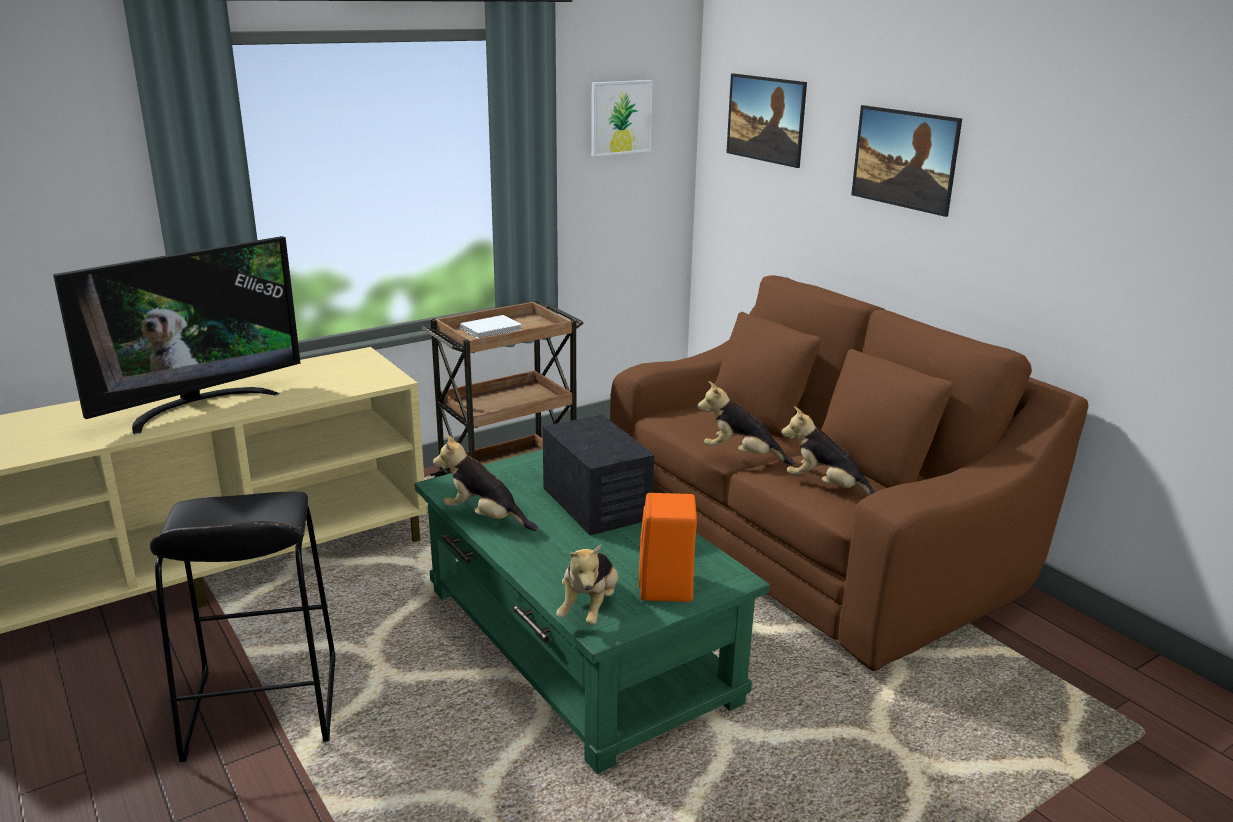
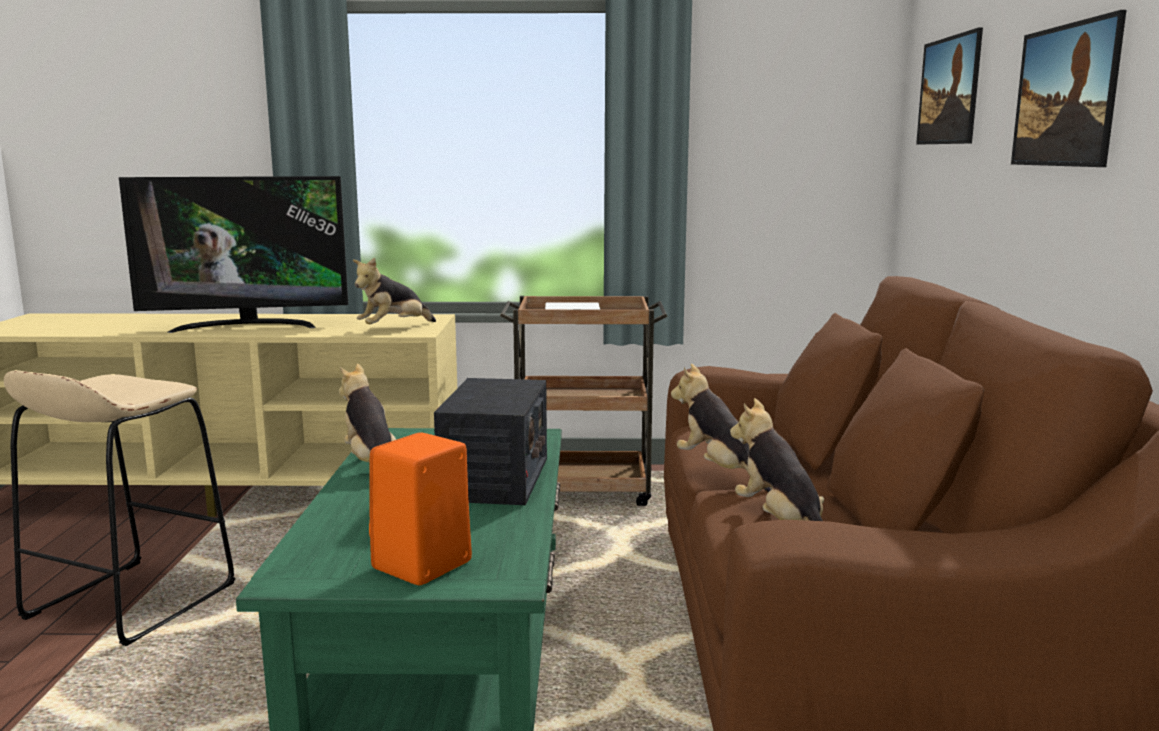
camera: 35 degrees right, 10 degrees down
(262, 708) = (130, 602): black stool -> beige stool
(589, 608) = (313, 558): plush toy -> plush toy (394, 328)
(620, 117) = (787, 104): picture -> none

